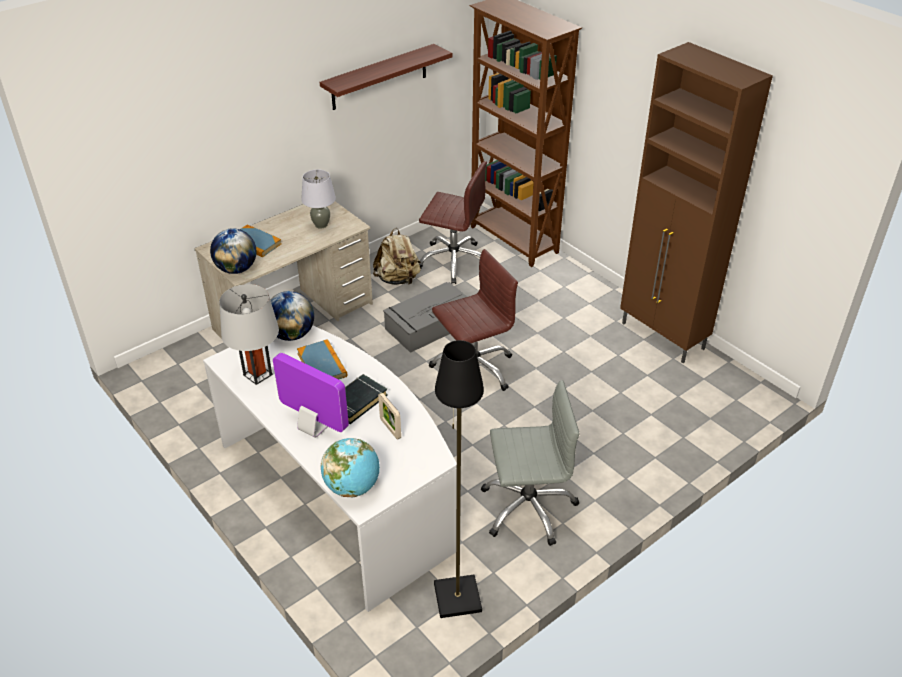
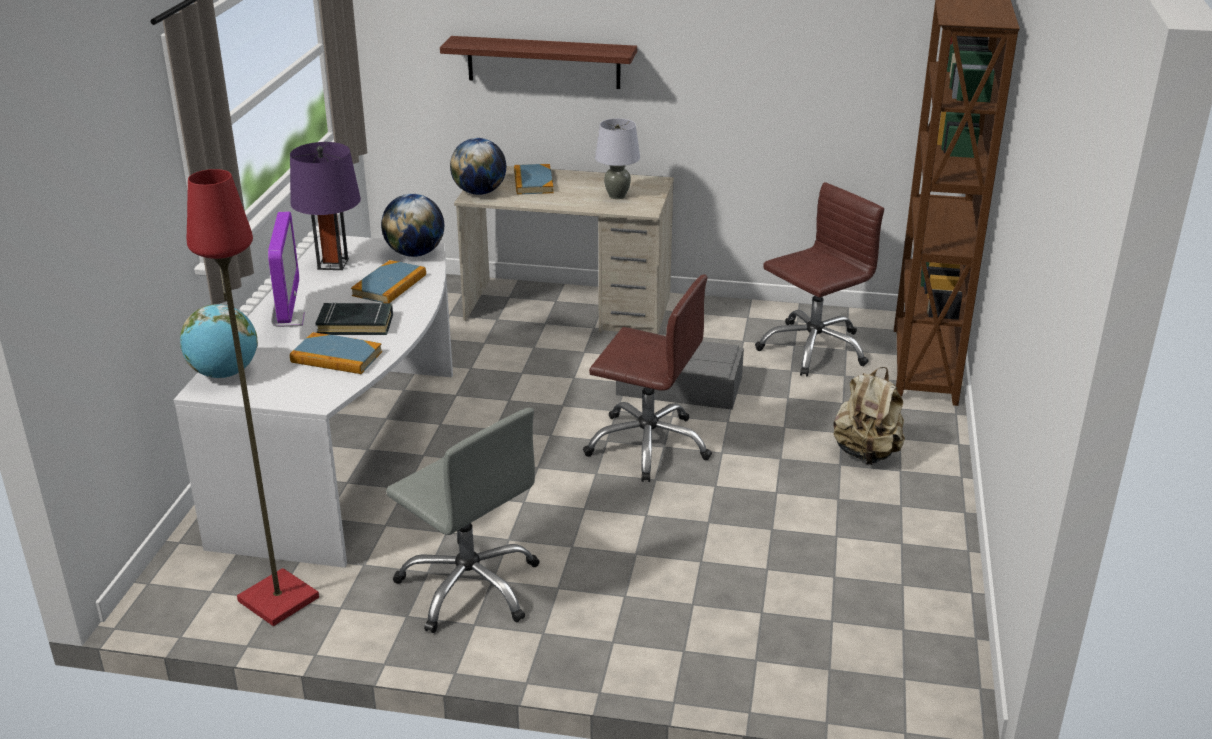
camera: 50 degrees right, 10 degrees down
(258, 374) = (333, 264): grey table lamp -> purple table lamp
(379, 77) = (786, 46): shelf -> shelf (543, 62)
(390, 429) = (336, 357): picture frame -> book
(398, 279) = (722, 332): beige backpack -> beige backpack (866, 453)
(454, 261) = (813, 348): brown office chair -> brown office chair turned 105 degrees counterclockwise
(457, 598) = (276, 599): black floor lamp -> red floor lamp
(663, 337) = (933, 557): brown cabinet -> none

